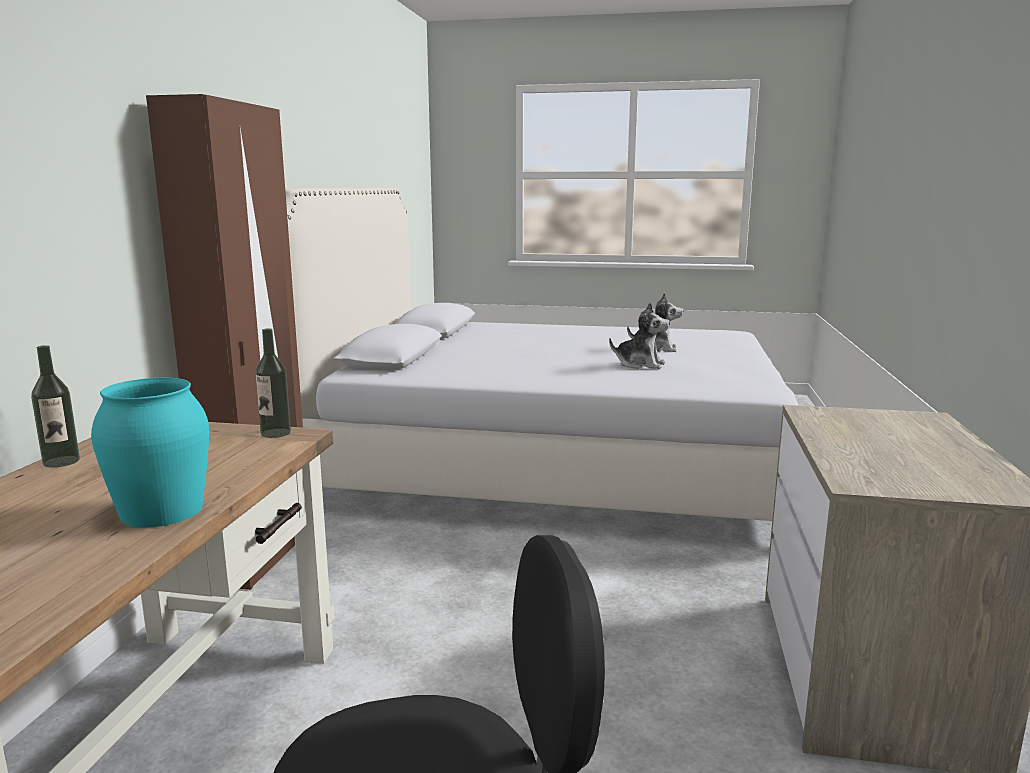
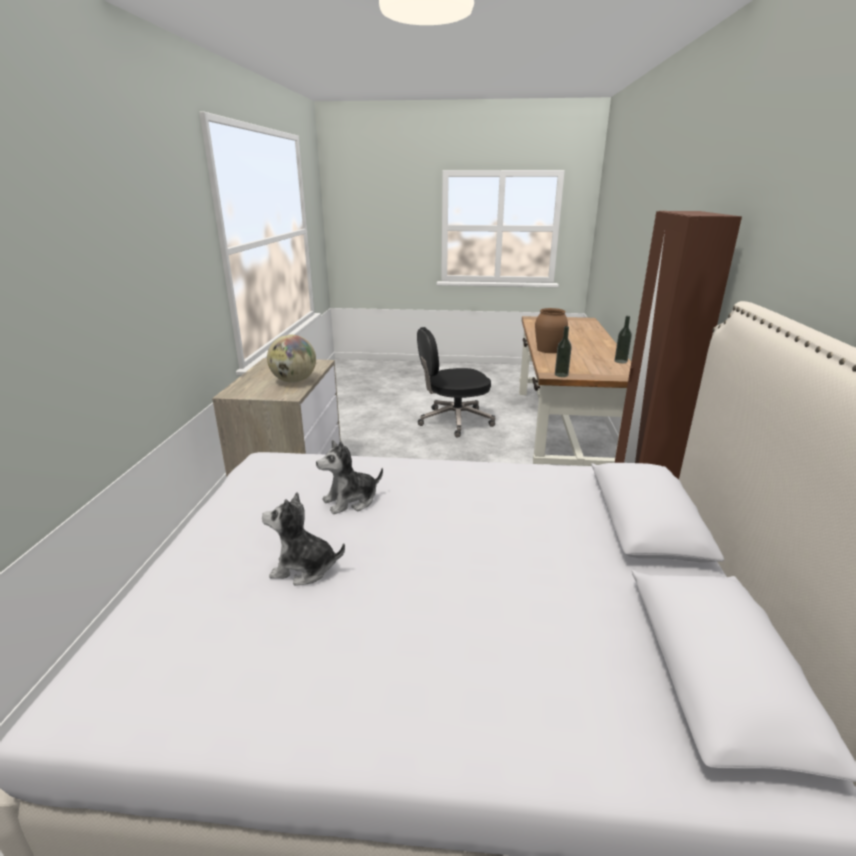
camera: 175 degrees right, 10 degrees up
(162, 510) = (549, 350): turquoise vase -> brown vase
(640, 364) = (351, 501): plush toy -> plush toy turned 45 degrees counterclockwise
(848, 436) = (294, 381): none -> globe

